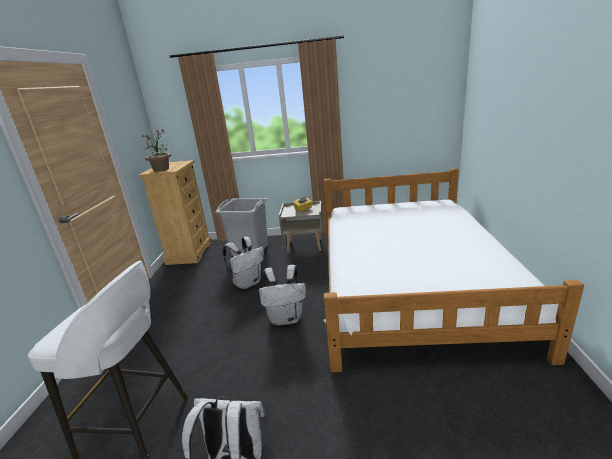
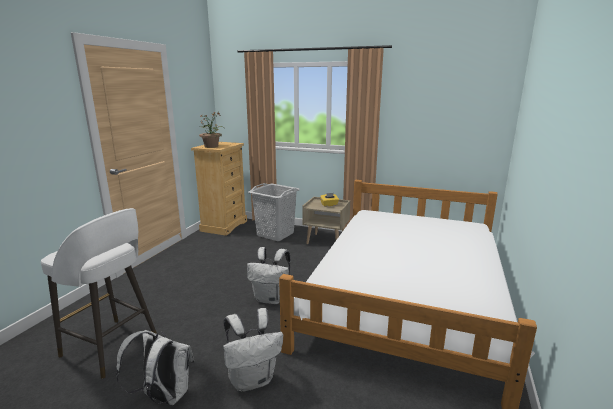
camera: 15 degrees right, 5 degrees down
(248, 283) = (257, 261): white backpack -> white backpack (253, 379)

